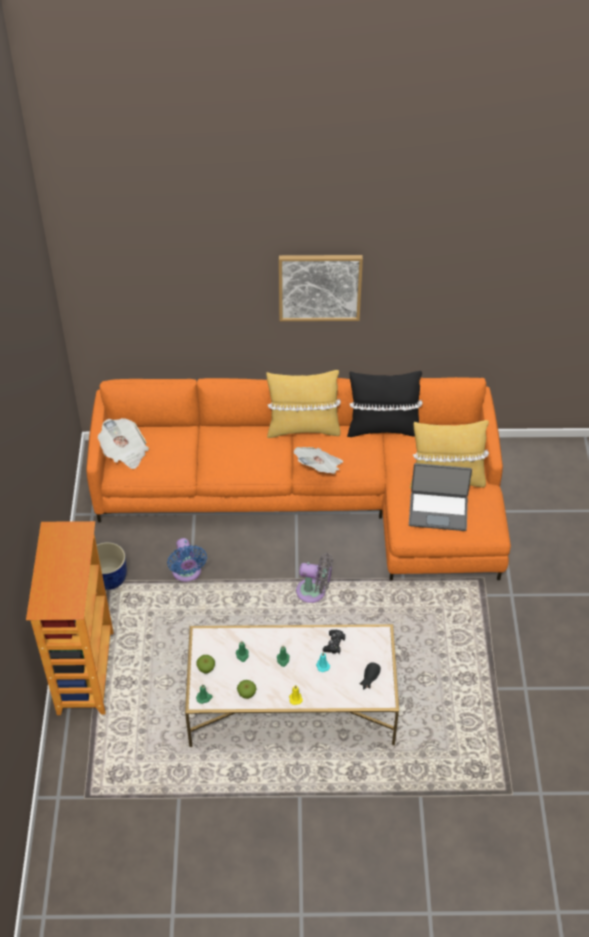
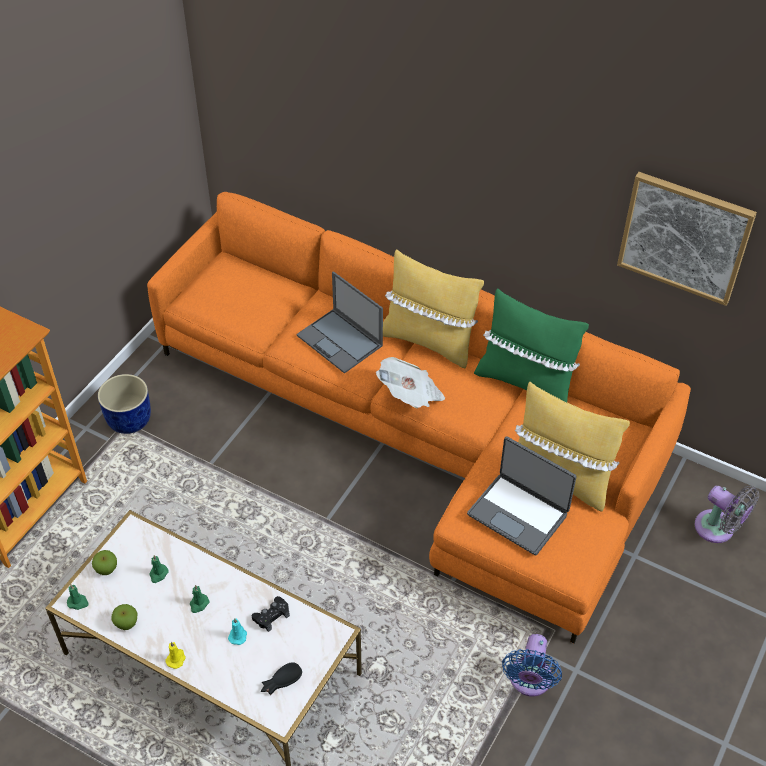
camera: 30 degrees right, 0 degrees up
(124, 452) = (210, 283): newspaper -> none
(187, 573) = (212, 454): blue fan -> blue fan (529, 681)
(246, 453) = (340, 341): none -> laptop
(314, 592) = (335, 544): grey fan -> grey fan (718, 529)
(320, 286) = (488, 159): picture -> picture (684, 237)
(383, 428) = (525, 382): black pillow -> green pillow

